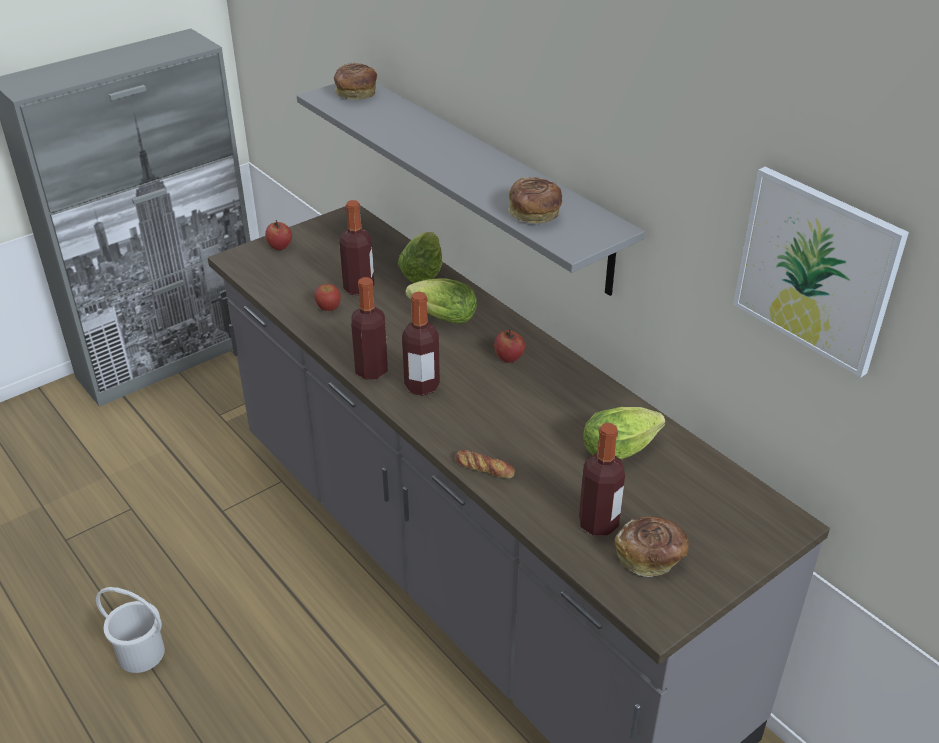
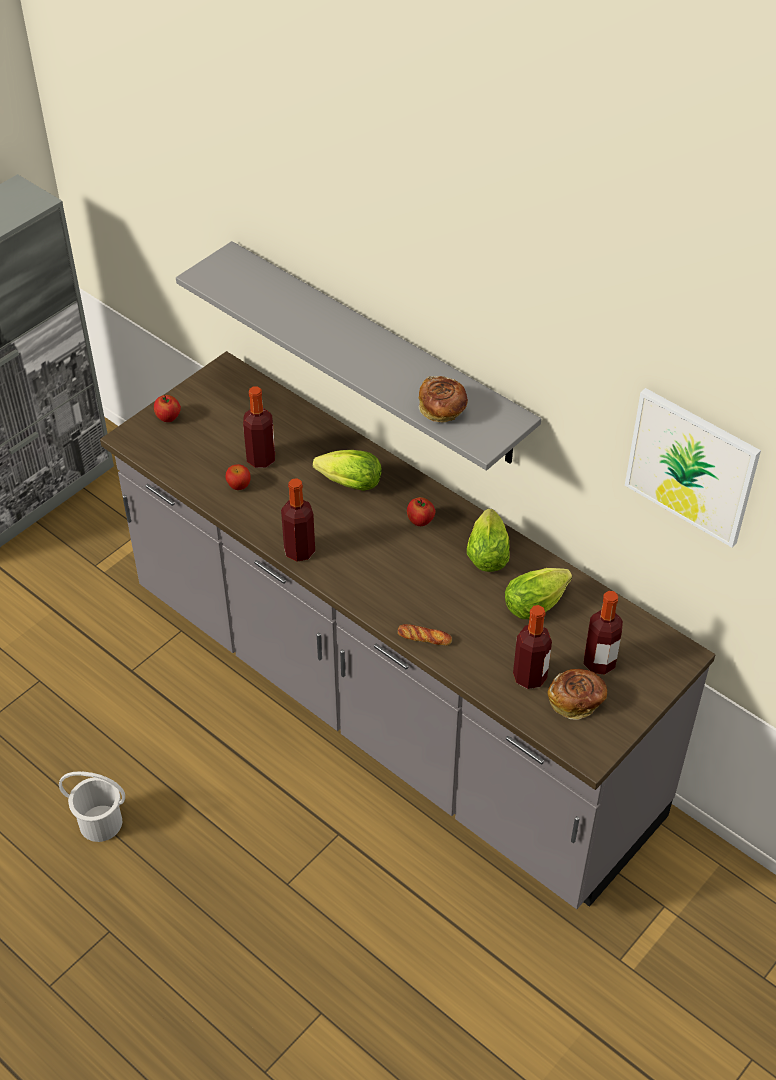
camera: 10 degrees left, 10 degrees up
(355, 93) = (233, 269): bread -> none
(422, 386) = (349, 561): bottle -> bottle (599, 662)
(424, 271) = (317, 431): lettuce -> lettuce (487, 552)

